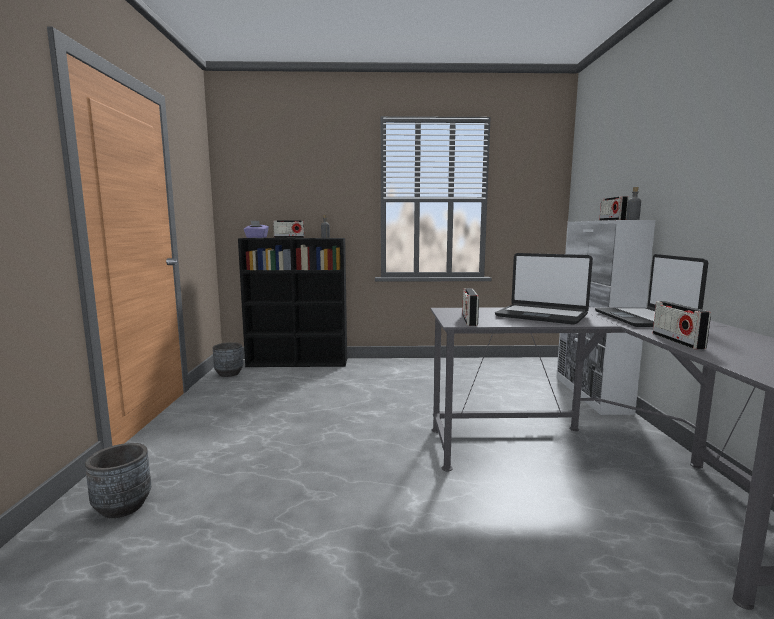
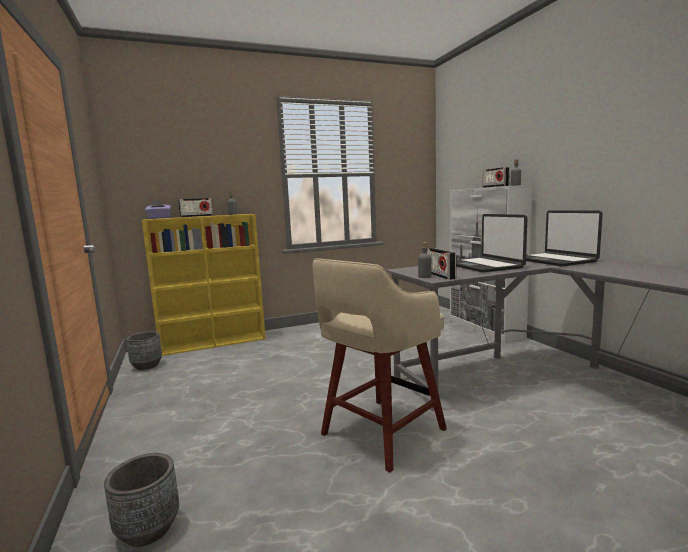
camera: 20 degrees left, 0 degrees up
(298, 363) = (215, 343): black bookcase -> yellow bookcase
(369, 479) = (380, 433): none -> beige stool
(450, 319) = (424, 277): none -> grey bottle
(541, 315) = (483, 266): laptop -> laptop turned 60 degrees clockwise
(677, 341) = (607, 272): radio -> none

